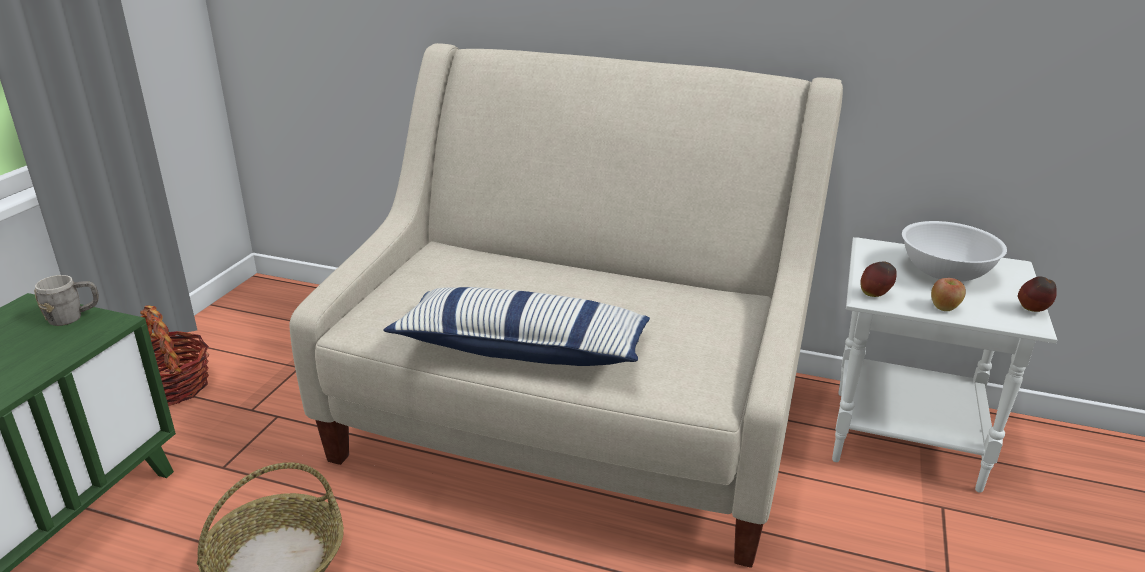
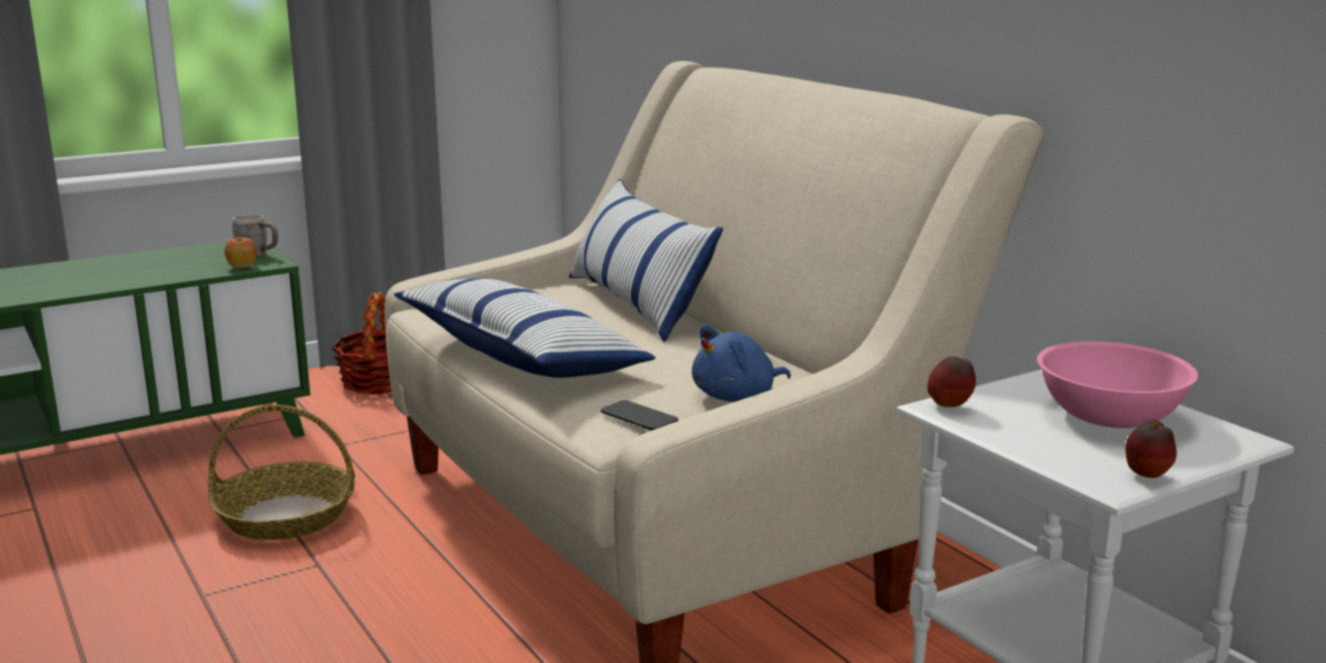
camera: 40 degrees right, 10 degrees down
(511, 265) = (637, 304): none -> pillow
(701, 374) = (639, 417): none -> phone
(719, 329) = (738, 397): none -> blue plush toy
(944, 272) = (1109, 417): white bowl -> pink bowl
(944, 308) = (1017, 440): apple -> apple (242, 267)

